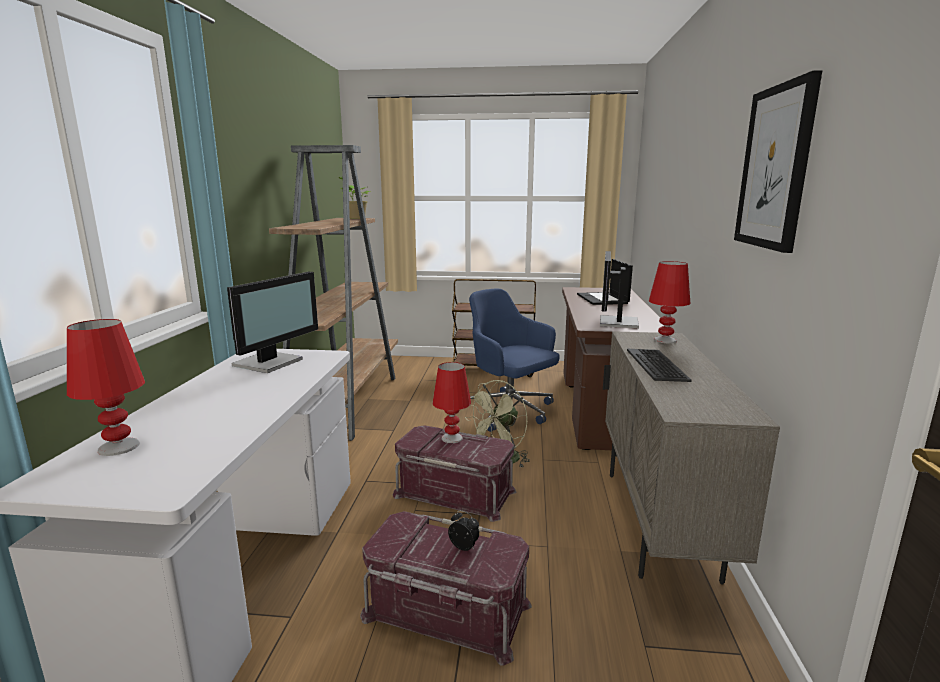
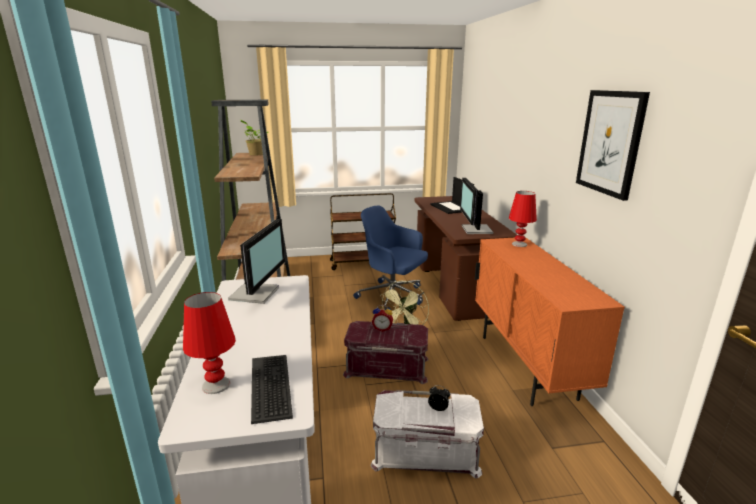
camera: 15 degrees left, 5 degrees up
(445, 612) = (425, 452): red storage box -> white storage box
(452, 438) = (382, 328): red table lamp -> alarm clock
(657, 365) = (528, 267): keyboard -> keyboard (271, 387)
(658, 522) = (526, 366): beige cabinet -> orange cabinet

